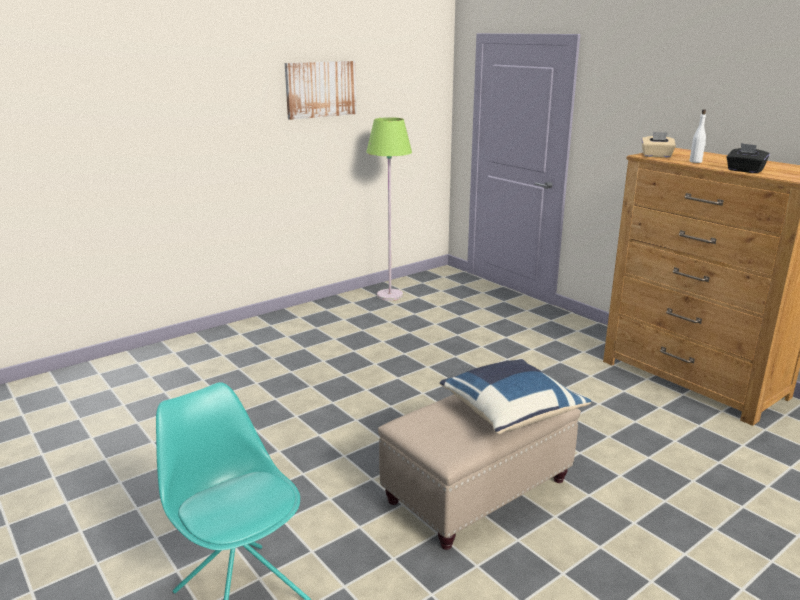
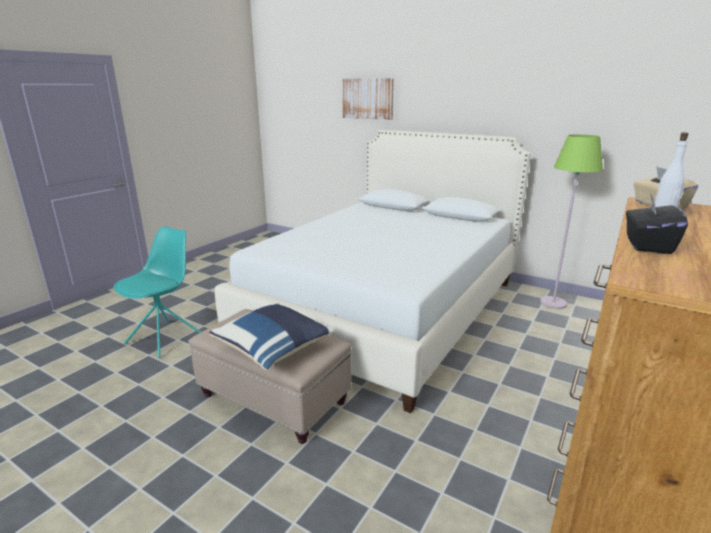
camera: 70 degrees right, 0 degrees up
(320, 89) = (540, 103): picture -> picture (367, 98)
(320, 378) = (385, 308): none -> white bed

